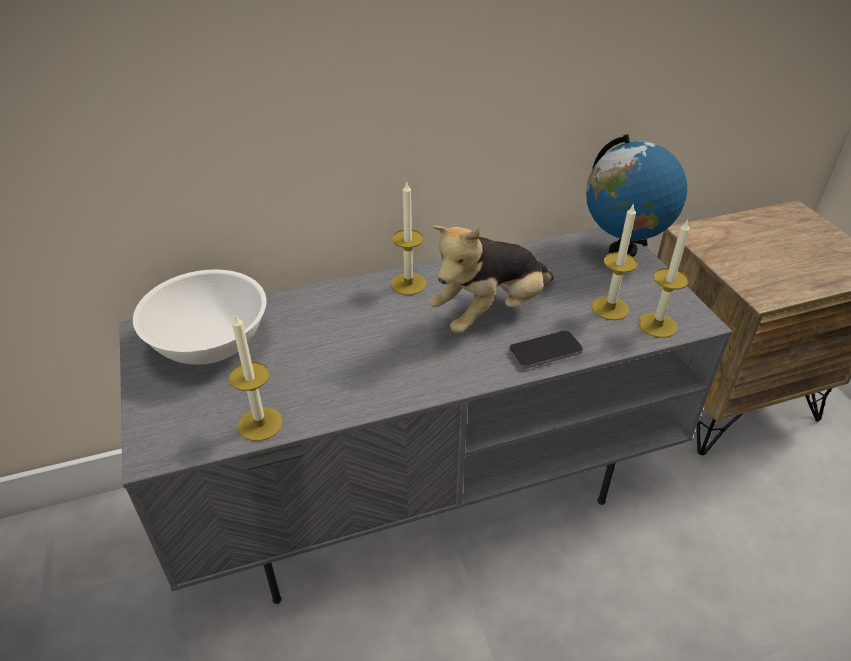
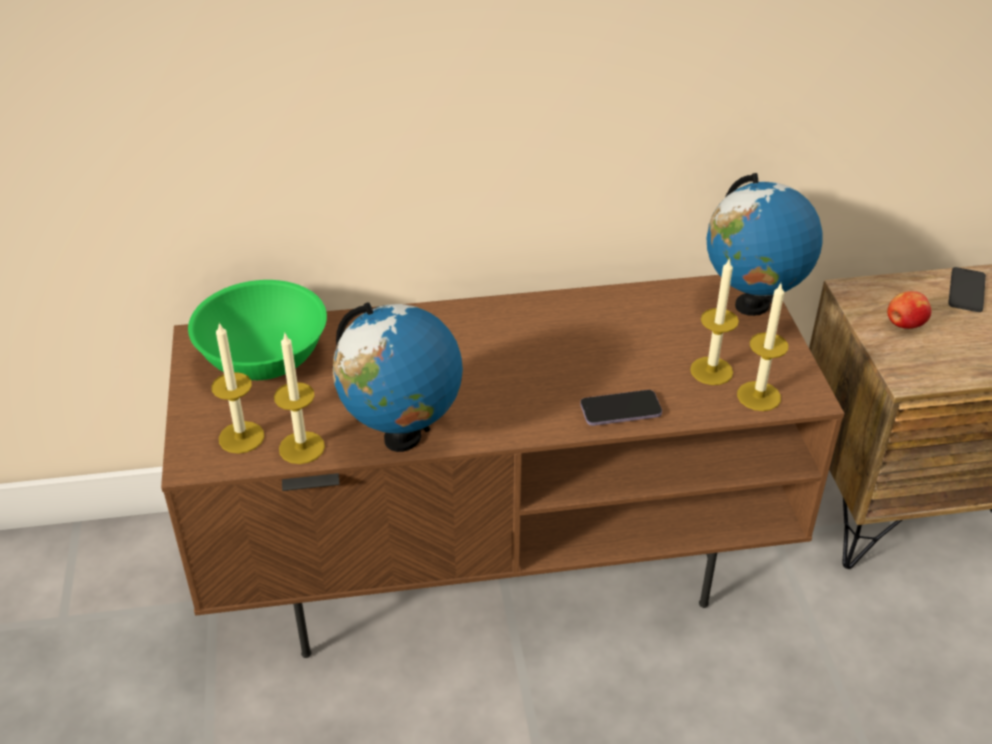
camera: 10 degrees right, 0 degrees up
(209, 342) = (263, 358): white bowl -> green bowl
(355, 402) = (402, 438): none -> globe
(408, 284) = (490, 317): candle -> candle (241, 437)
(425, 485) = (497, 557): grey tv stand -> brown tv stand
(490, 312) = (573, 360): plush toy -> none
(740, 254) = (904, 324): none -> apple
(775, 224) = (966, 290): none -> phone

